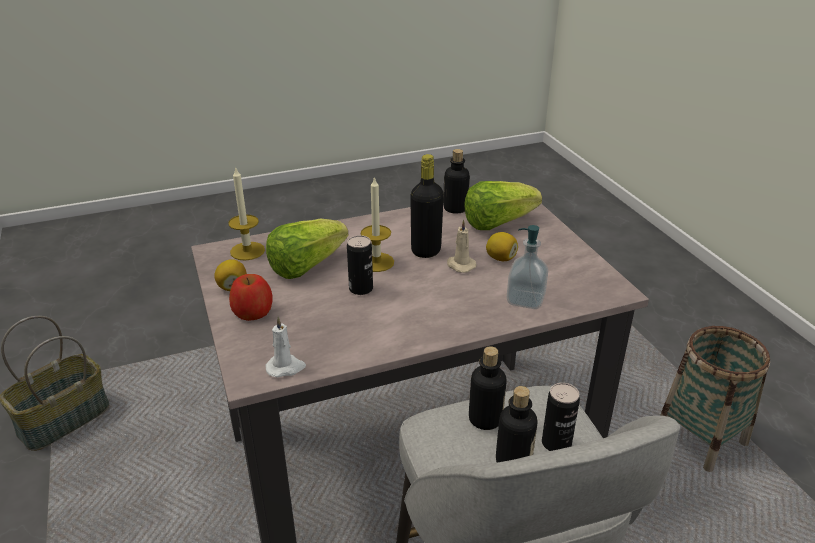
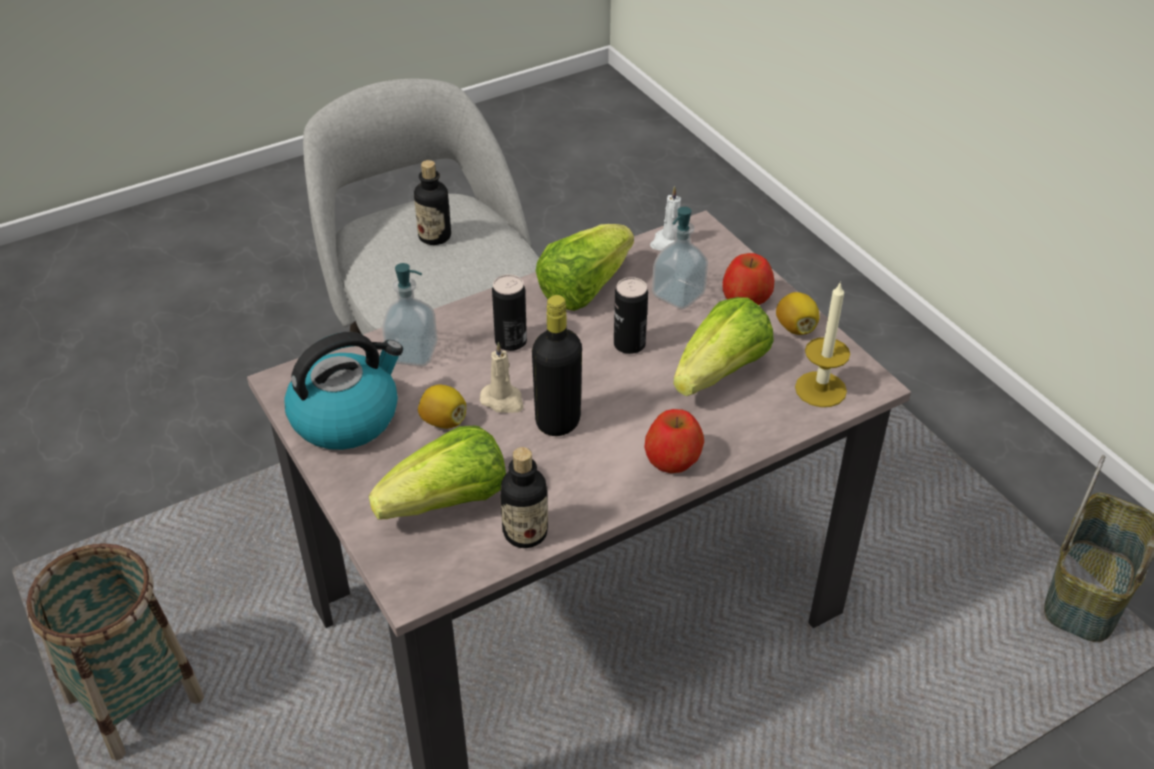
camera: 170 degrees right, 10 degrees up
(305, 319) = (678, 295): none -> soap dispenser
(361, 228) = (673, 458): none -> apple
(376, 262) = (624, 391): candle -> none
(380, 334) = (584, 288): none -> lettuce
(485, 419) = (461, 267): bottle -> none
(556, 443) = (393, 254): can -> can (510, 341)
(566, 266) = (346, 417): none -> kettle

